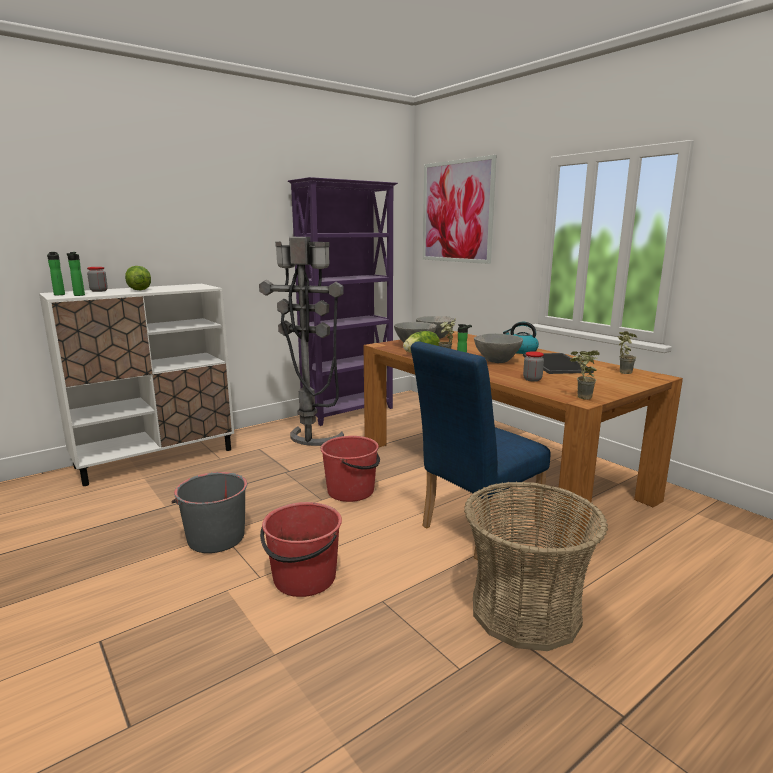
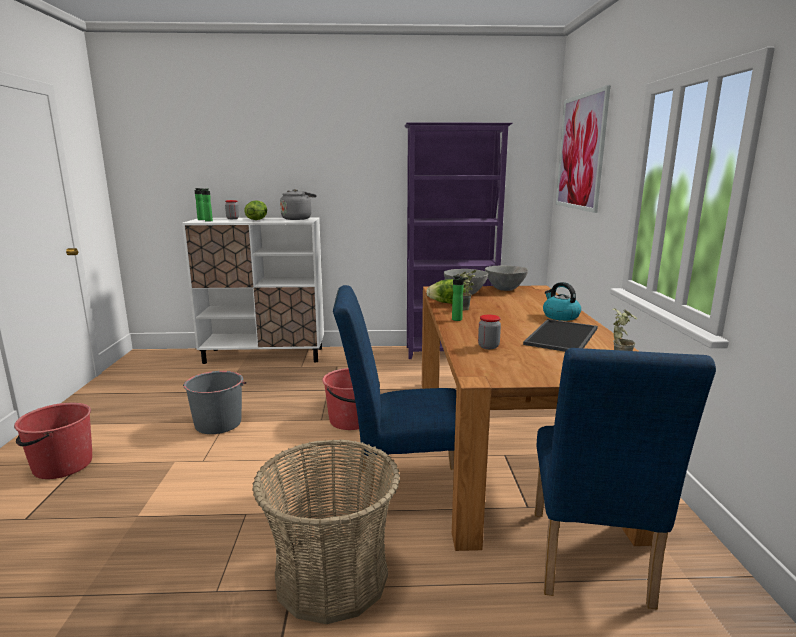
camera: 35 degrees right, 0 degrees up
(186, 286) = (298, 219): none -> grey kettle
(304, 578) = (224, 474): red bucket -> red bucket (62, 465)
(310, 442) = (381, 371): grey floor lamp -> none
(497, 361) = (503, 322): grey bowl -> none
(580, 397) = (485, 375): potted plant -> none
(648, 527) = (589, 564): none -> blue chair

